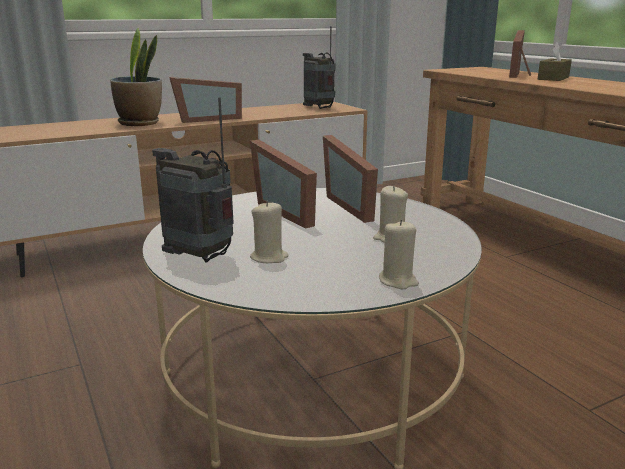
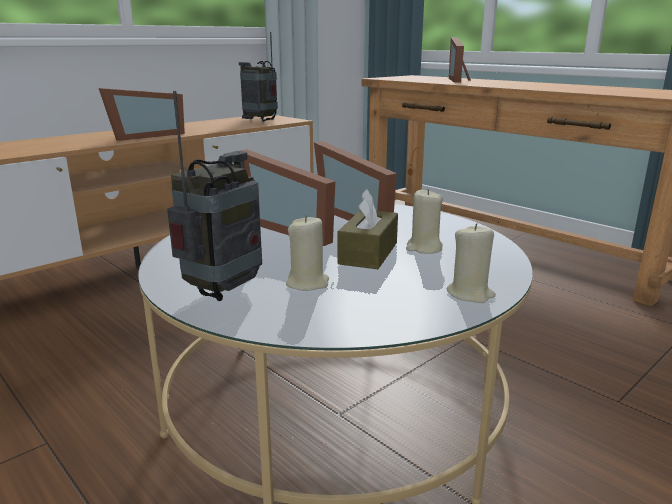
camera: 15 degrees left, 0 degrees up
(140, 123) = (66, 143): potted plant -> none
(200, 256) = (224, 291): radio -> radio turned 105 degrees clockwise
(553, 78) = (494, 82): brown tissue box -> brown tissue box (368, 253)

